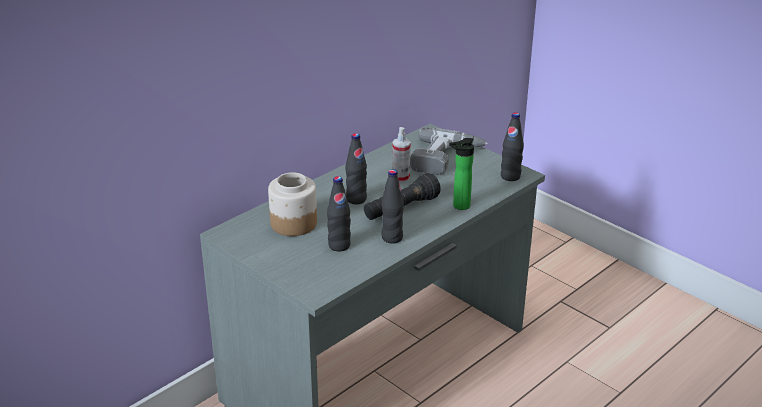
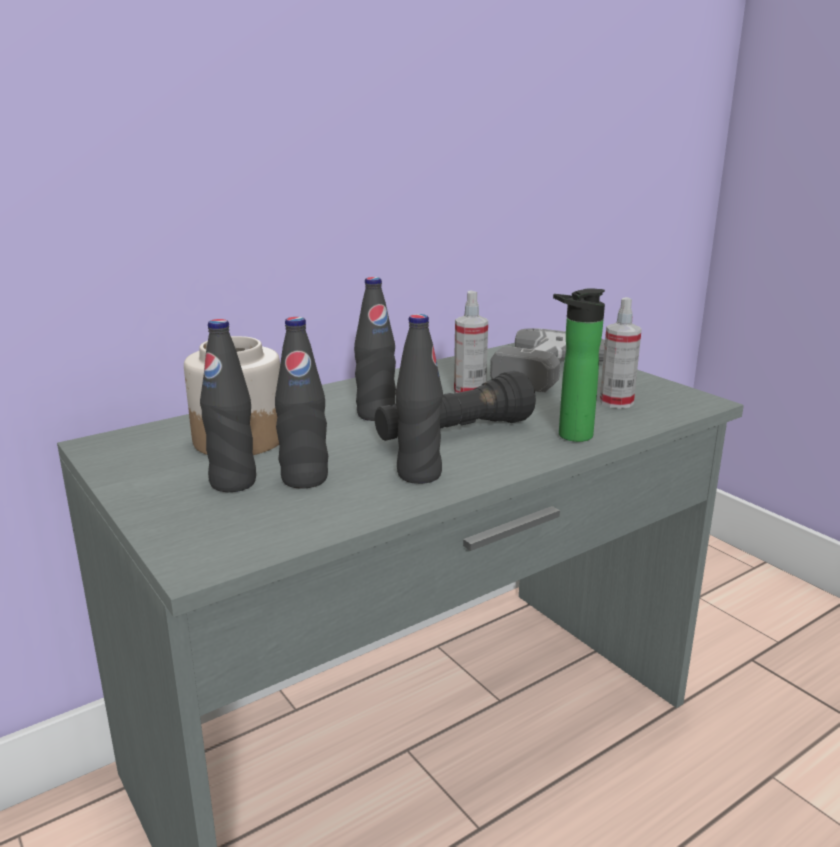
camera: 10 degrees right, 10 degrees down
(479, 179) = (616, 402): none -> spray bottle
(510, 176) = (675, 402): black bottle -> black bottle (233, 483)

